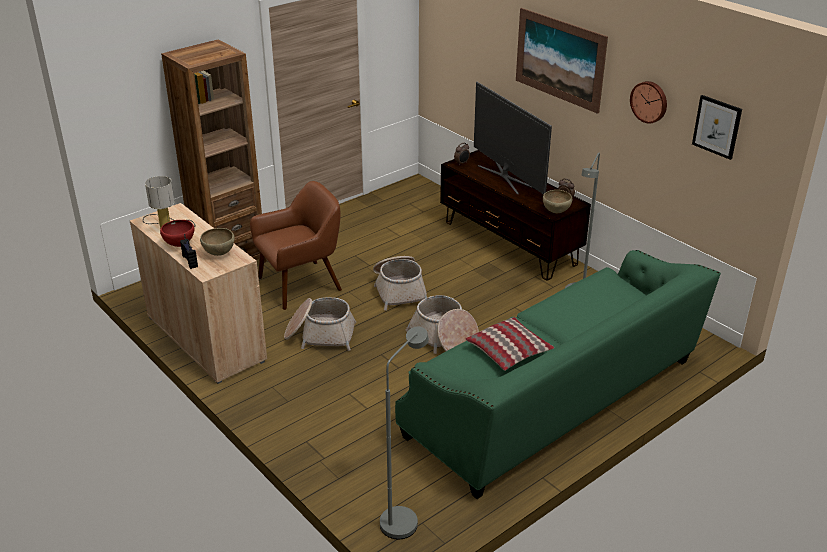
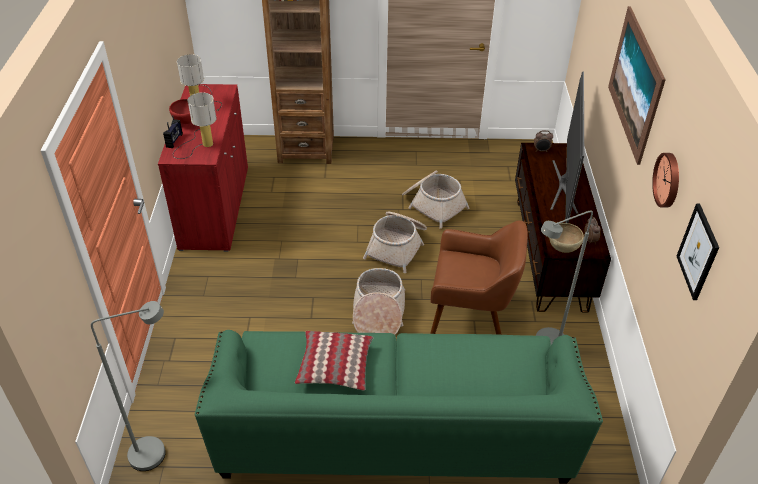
camera: 40 degrees right, 10 degrees up
(206, 338) = (215, 208): beige cabinet -> red cabinet
(219, 253) = (200, 144): brown bowl -> table lamp
(301, 284) = (331, 198): brown armchair -> brown armchair (471, 317)
(320, 335) = (291, 252): basket -> basket (433, 204)

